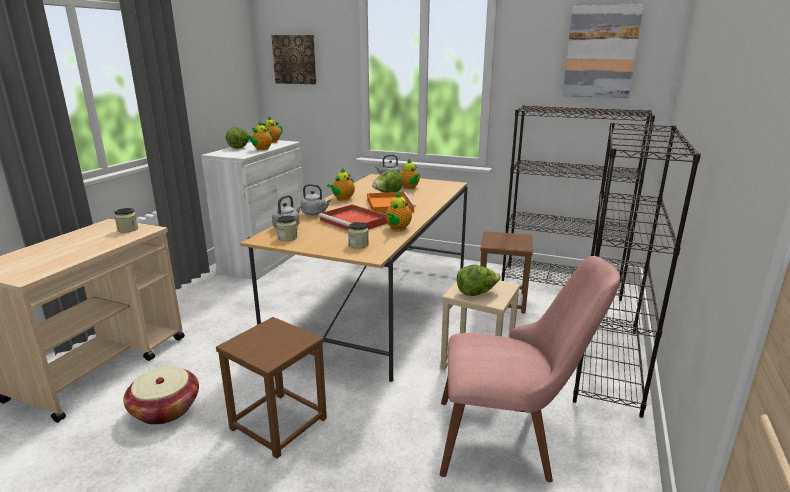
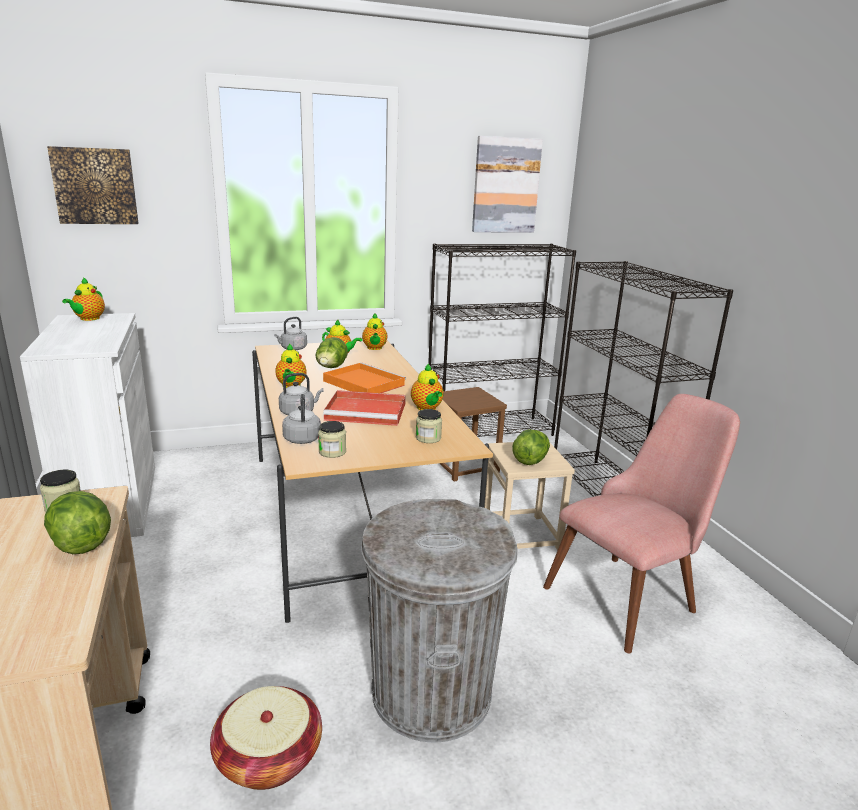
camera: 40 degrees left, 0 degrees up
(239, 147) = (58, 334): lettuce -> lettuce (80, 542)
(261, 149) = (106, 332): teapot -> teapot (374, 348)
(278, 424) = (431, 692): brown stool -> grey trash can

